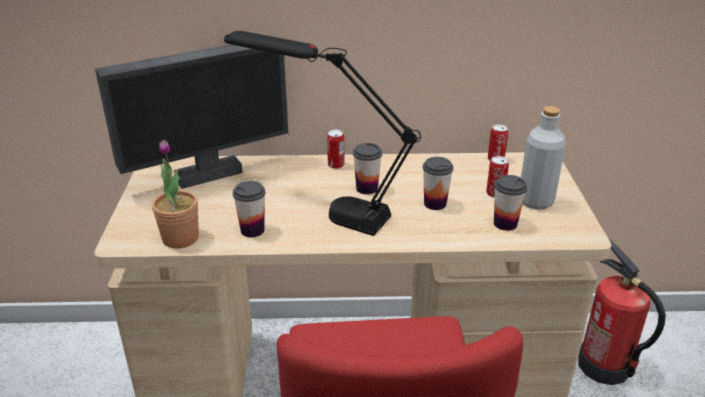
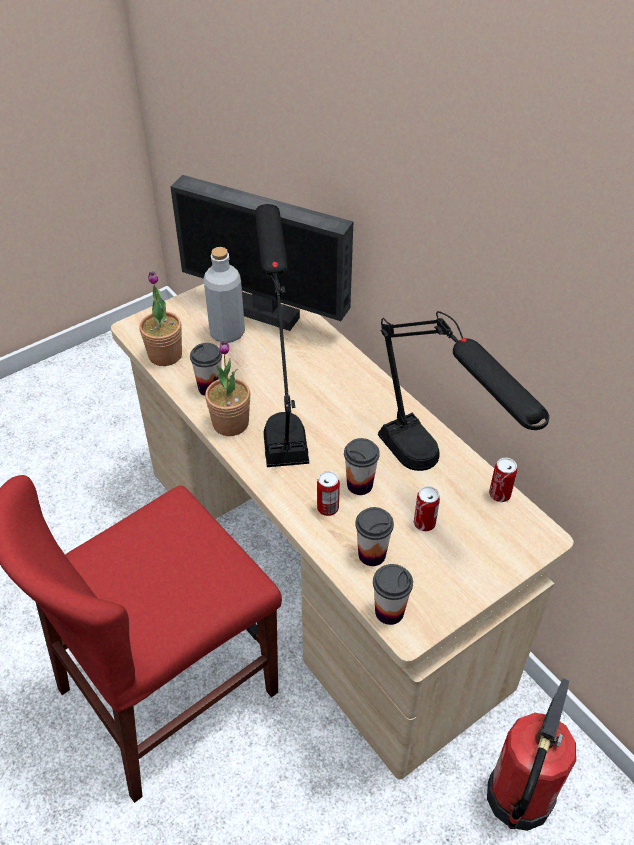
camera: 55 degrees right, 15 degrees up
(306, 235) = (230, 423): none -> potted plant
(336, 165) = (362, 381): can -> can (327, 508)
(367, 188) = (341, 423): cup -> cup (389, 612)
(457, 173) = (436, 476): none -> black table lamp
(535, 201) = (440, 563): grey bottle -> grey bottle (227, 333)

